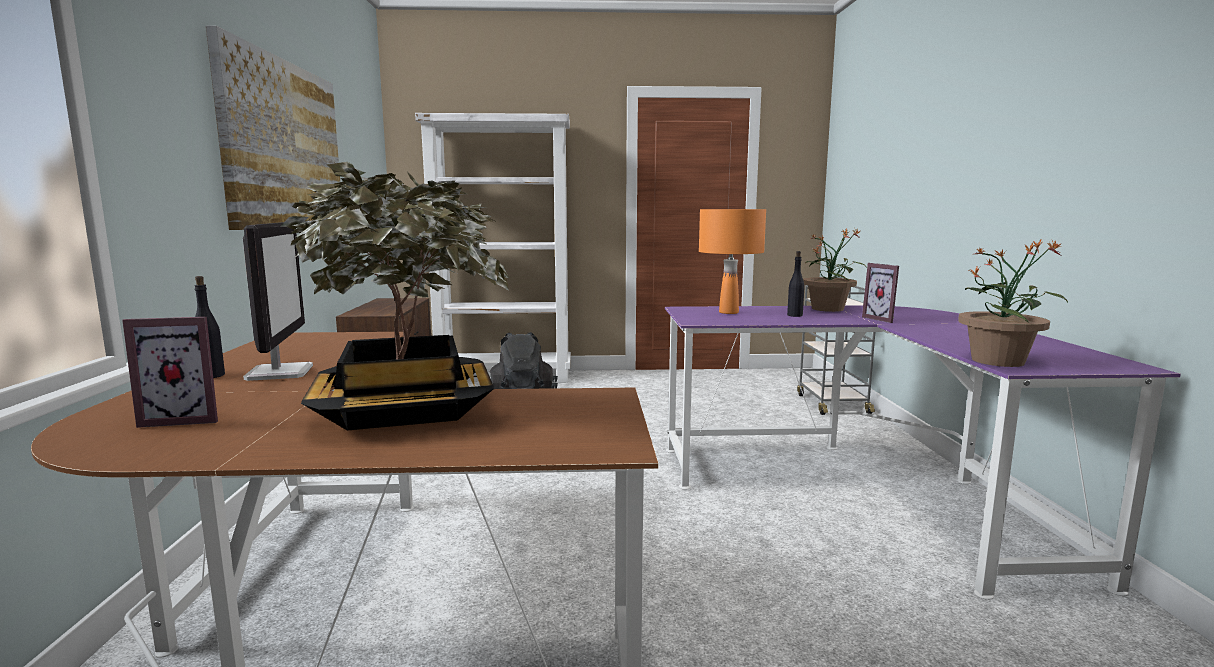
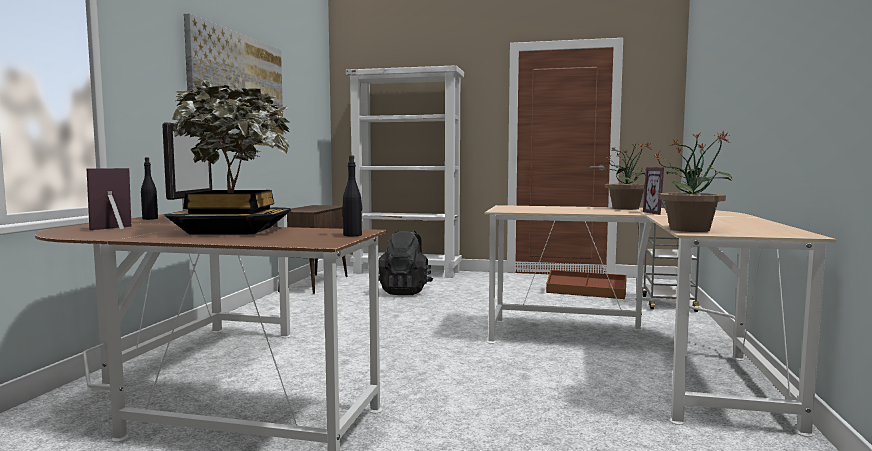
camera: 15 degrees right, 5 degrees down
(186, 418) = (116, 228): picture frame -> picture frame turned 120 degrees clockwise
(728, 312) = (537, 208): orange table lamp -> none
(736, 396) = (585, 293): none -> brown storage box
(795, 315) = (588, 210): black bottle -> black bottle (353, 235)
(862, 489) = (638, 355): purple desk -> beige desk

